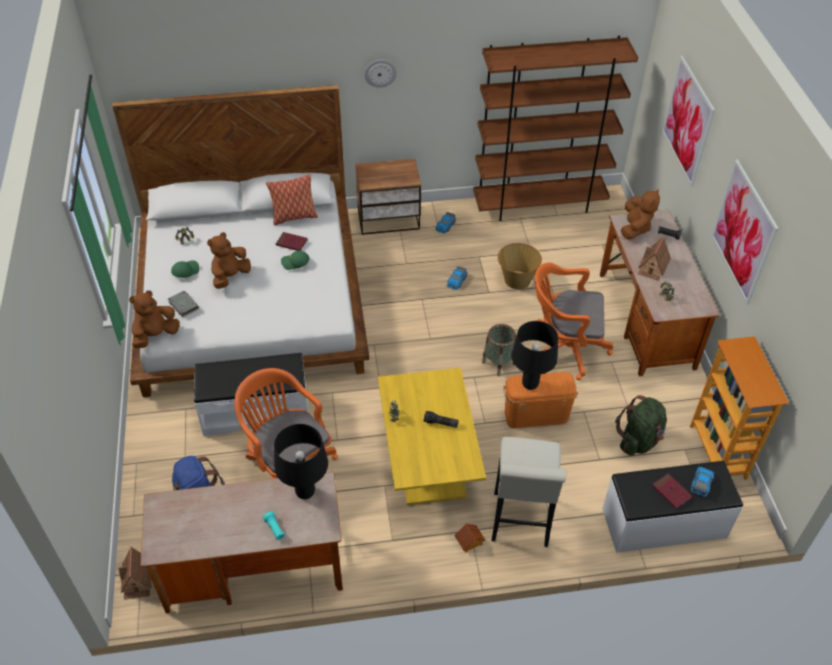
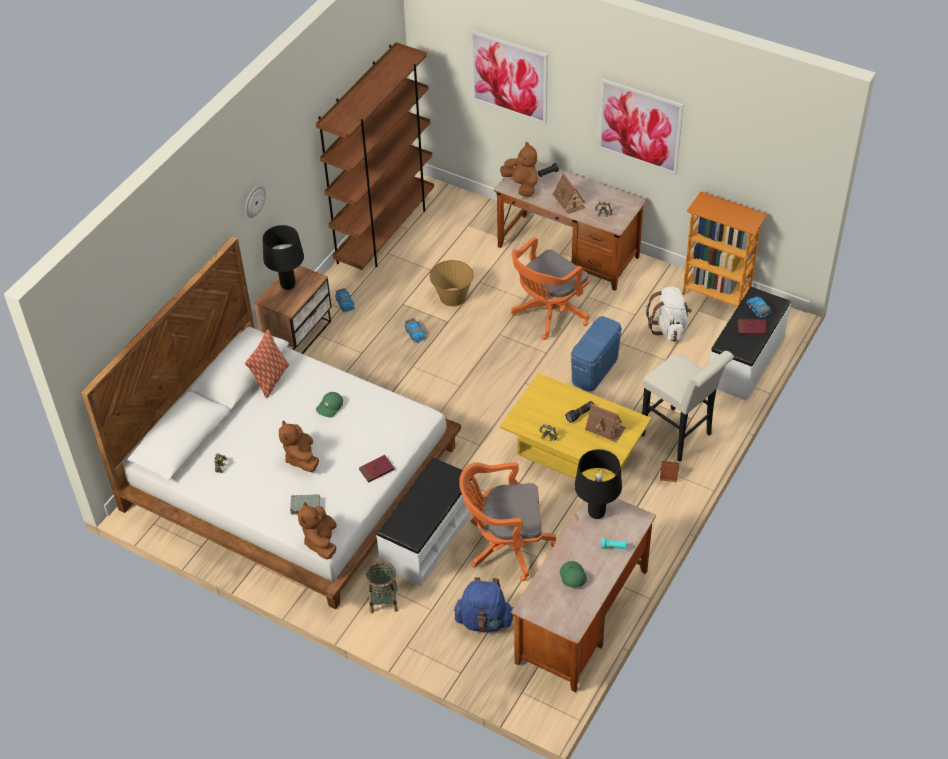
camera: 50 degrees left, 0 degrees up
(137, 579) = (527, 697): toy house -> toy house (605, 428)
(185, 271) = (261, 485): green cap -> green cap (572, 577)
(291, 243) = (302, 397): red book -> red book (376, 470)
(499, 363) = (525, 360): basket -> basket (383, 600)
(530, 384) = (591, 344): black table lamp -> black table lamp (287, 285)
(536, 415) = (595, 369): orange storage box -> blue storage box
(639, 440) = (669, 328): green backpack -> white backpack

